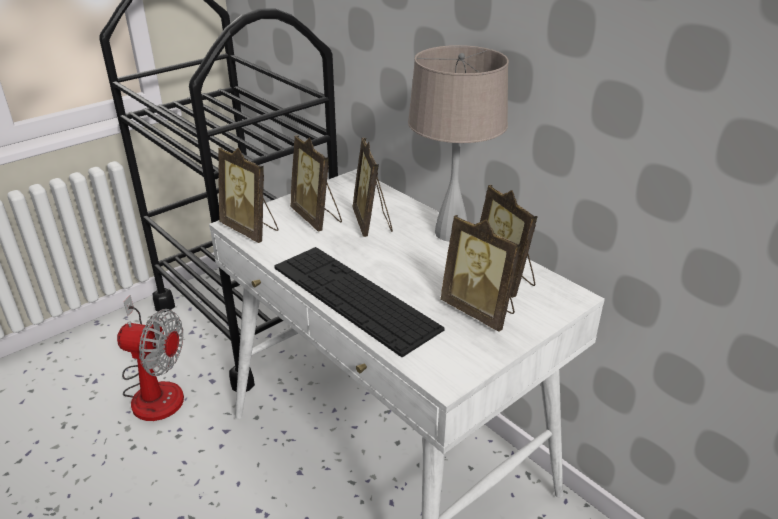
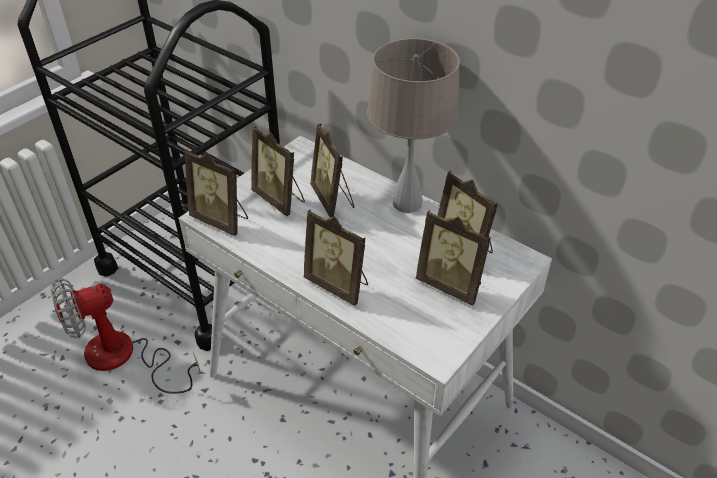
camera: 10 degrees left, 10 degrees up
(155, 389) = (124, 358): fan -> fan turned 150 degrees clockwise
(354, 297) = (338, 284): keyboard -> picture frame

